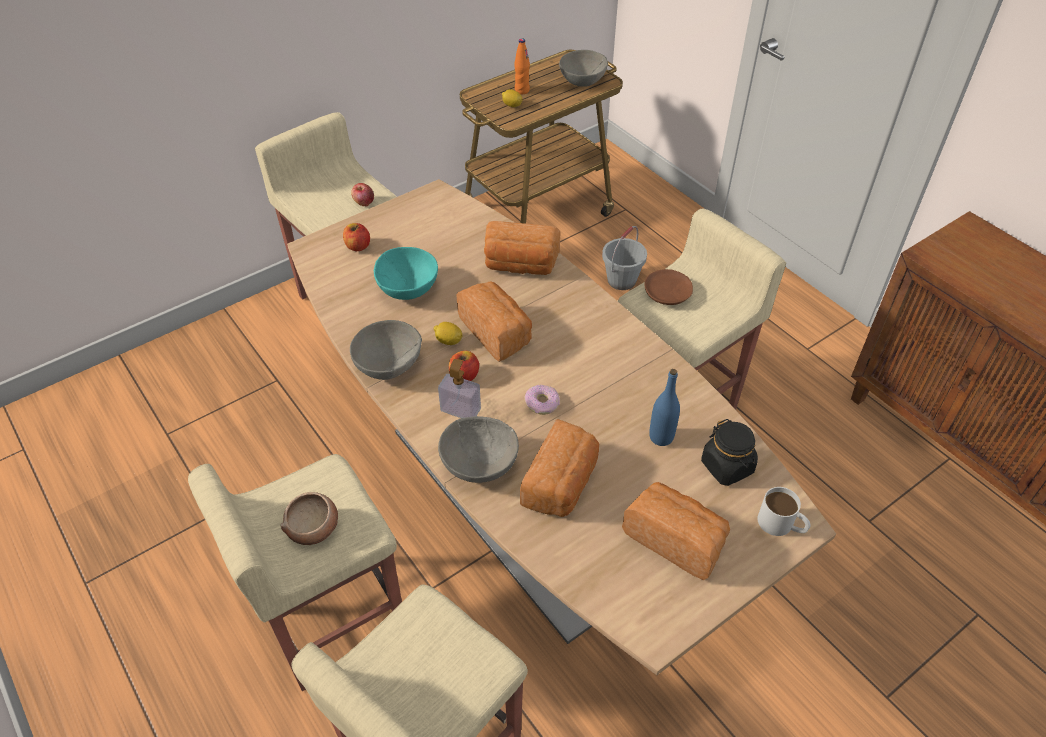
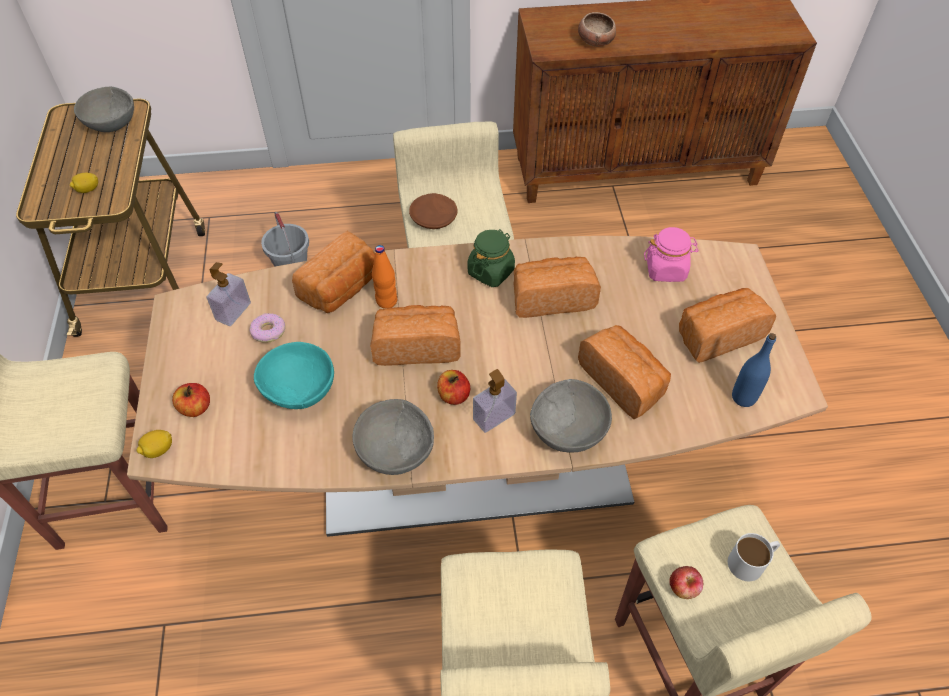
camera: 60 degrees left, 5 degrees up
(314, 528) = (529, 614): bowl -> bowl (595, 41)
(363, 202) = (93, 384): apple -> apple (683, 588)
(448, 341) = (399, 388): lemon -> lemon (158, 450)
(453, 222) = (233, 311): none -> soap dispenser
(522, 90) = (73, 172): orange bottle -> orange bottle (386, 301)
(542, 403) = (526, 353): donut -> donut (268, 331)
(613, 343) = (491, 271): none -> green jar
(617, 395) = (551, 298): none -> bread
(661, 437) = (613, 293): blue bottle -> blue bottle (743, 397)
(727, 466) = (666, 269): black jar -> pink jar
(781, 525) = (735, 268): white mug -> white mug (752, 561)

